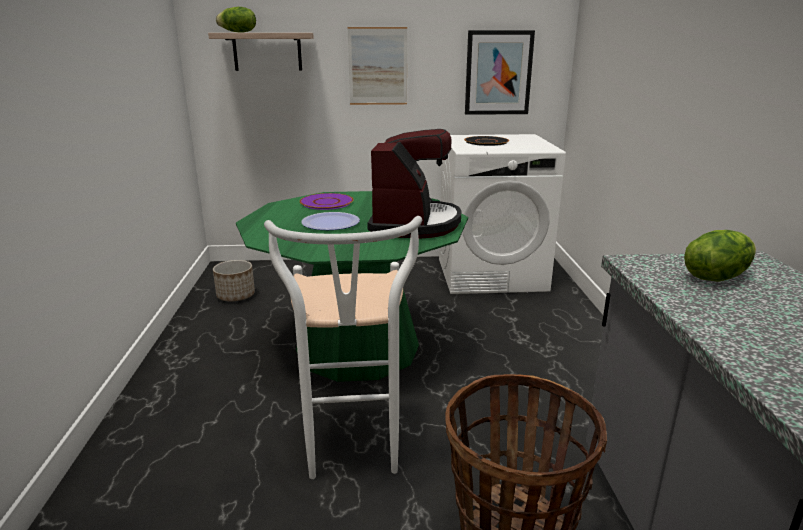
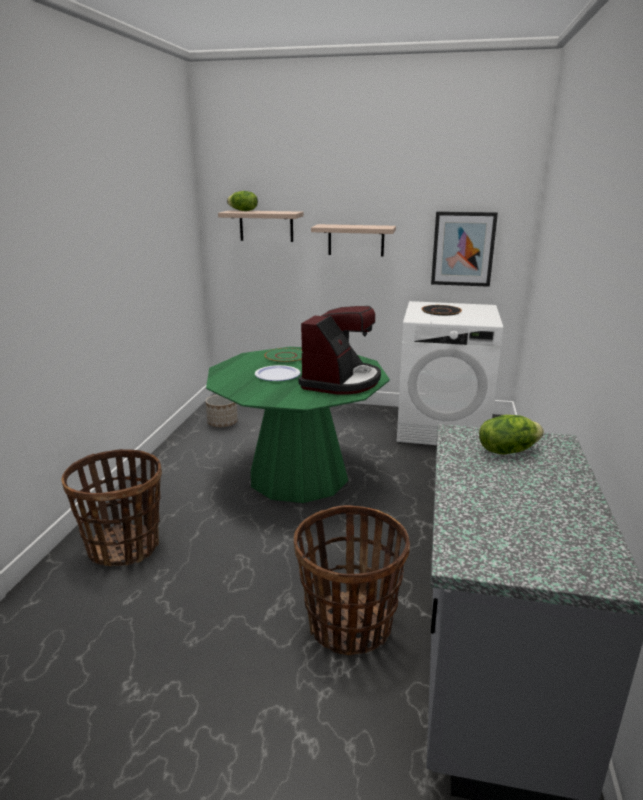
camera: 15 degrees right, 0 degrees up
(159, 480) = (124, 547): none -> basket
(326, 202) = (285, 356): purple plate -> green plate
(353, 451) = (260, 551): white stool -> none
(378, 66) = (356, 240): picture -> shelf

